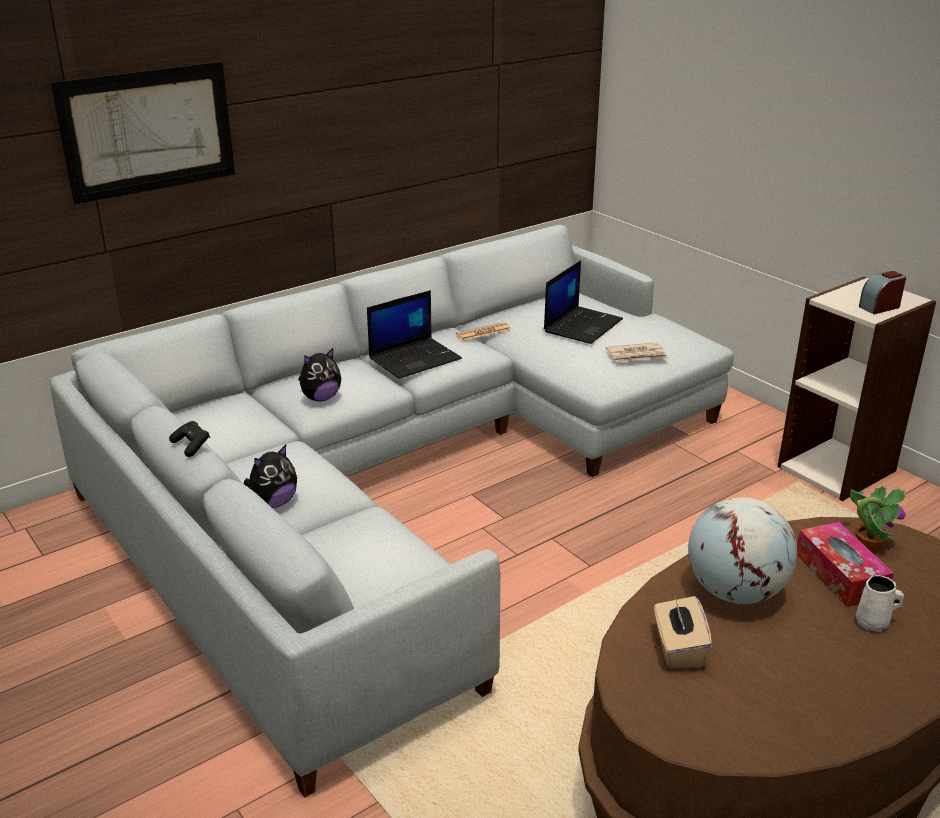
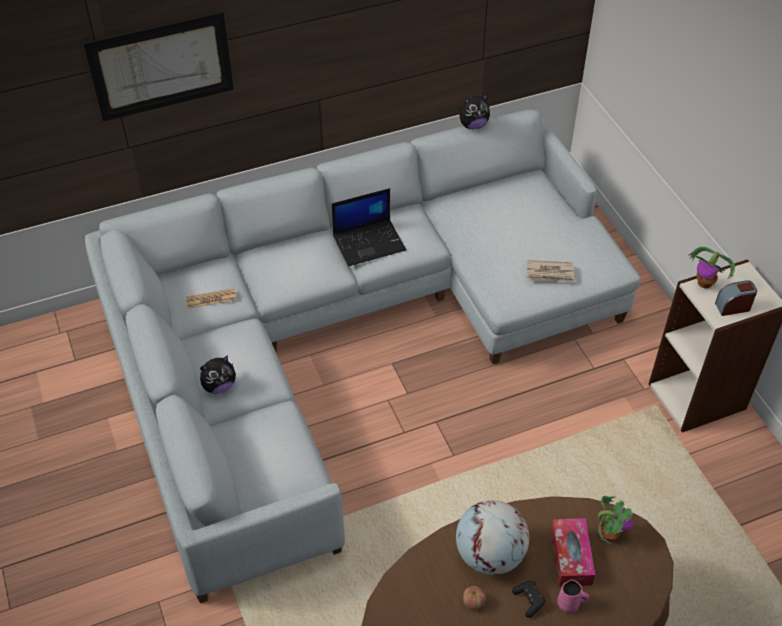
camera: 15 degrees right, 20 degrees up
(191, 445) = (157, 356): black game controller -> black game controller (529, 601)
(320, 398) = (282, 277): plush toy -> plush toy (473, 125)
(483, 332) = (436, 218): newspaper -> newspaper (211, 299)
(582, 325) = (521, 225): laptop -> none
(678, 649) = (428, 594): beige tissue box -> none
(746, 645) = (473, 602): none -> apple
(836, 295) = (705, 283): none -> potted plant
(873, 623) = (569, 604): white mug -> pink mug

